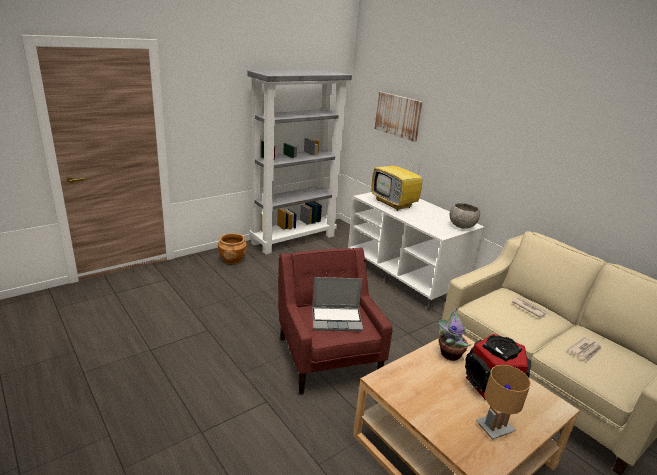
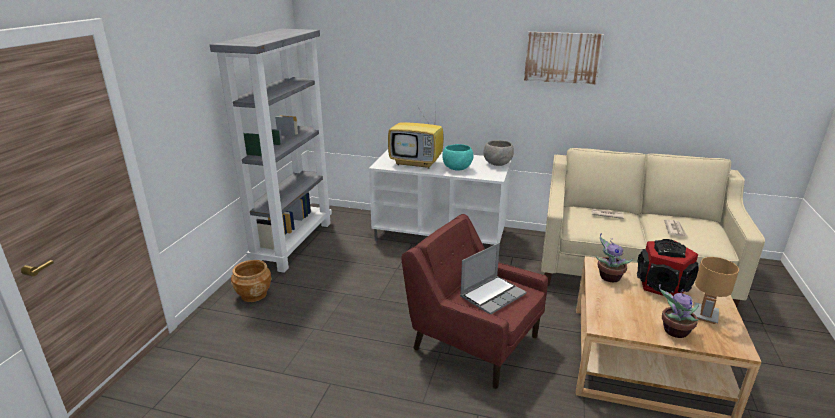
camera: 35 degrees left, 0 degrees up
(398, 115) = (376, 67): picture -> picture (562, 57)
(420, 218) = (457, 168): none -> turquoise bowl
(439, 420) = (674, 331): none -> potted plant

